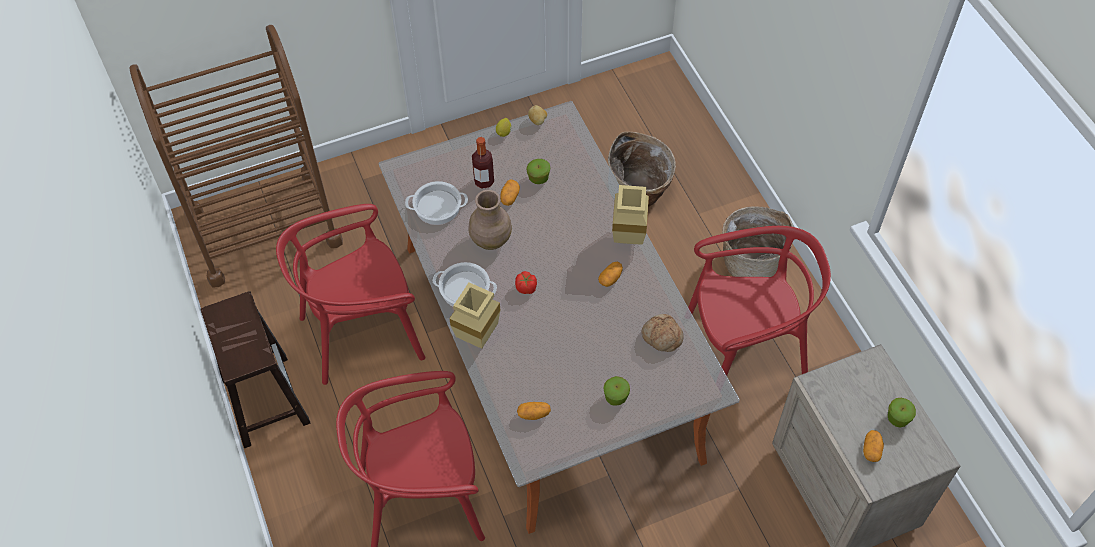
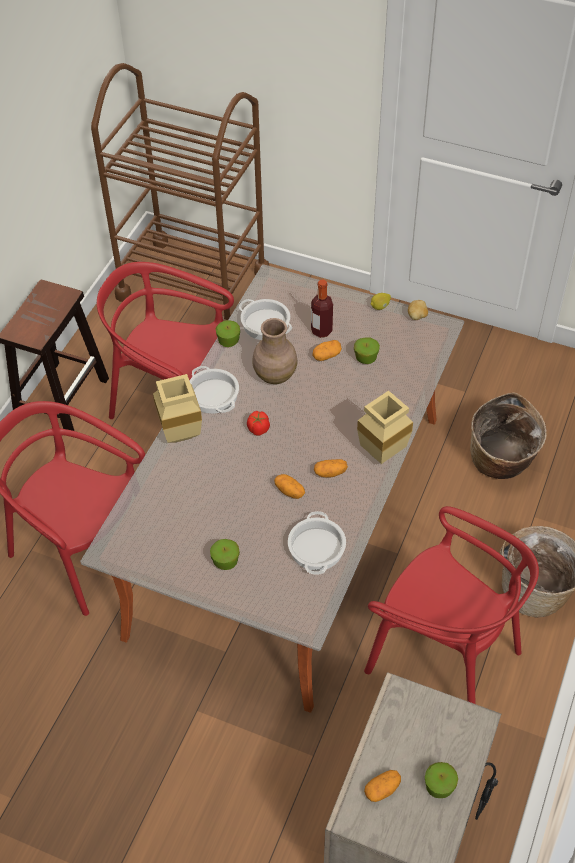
camera: 45 degrees right, 5 degrees down
(426, 240) = (228, 341): none -> apple
(534, 414) = (152, 522): potato -> potato (289, 491)
(661, 337) = (316, 548): bread -> cooking pot

